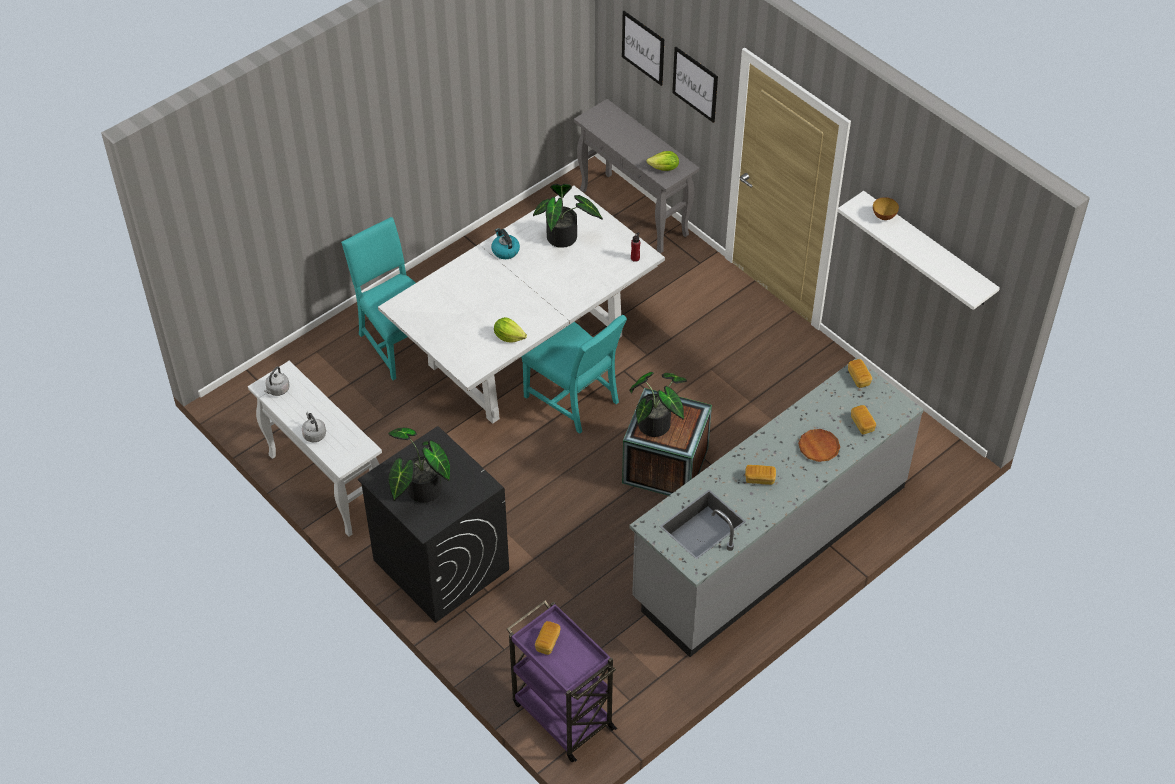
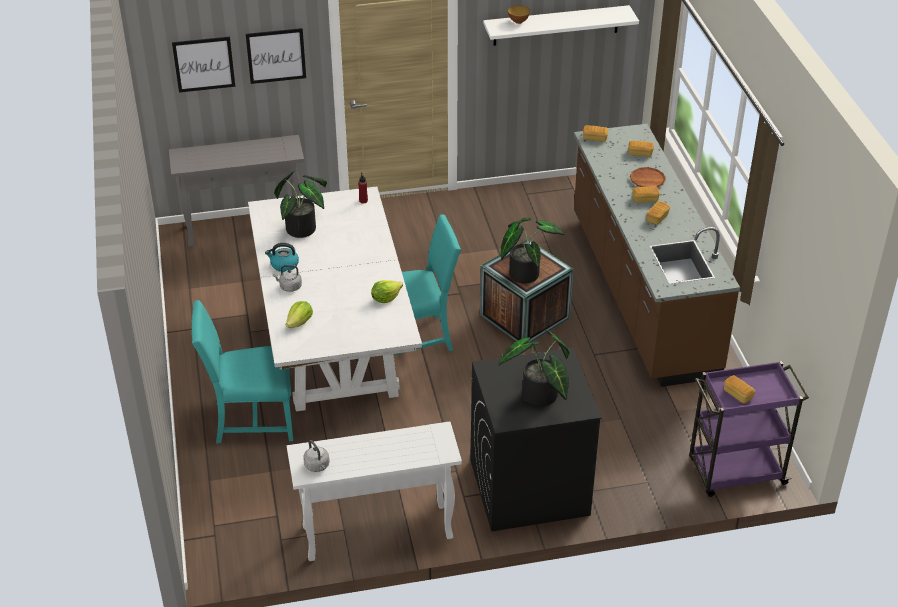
camera: 60 degrees left, 10 degrees down
(314, 434) = (394, 459): grey kettle -> grey kettle (289, 287)
(664, 168) = (281, 151): lettuce -> lettuce (300, 323)
(770, 542) = (641, 293): grey counter -> brown counter
(783, 458) = (645, 199): none -> bread

